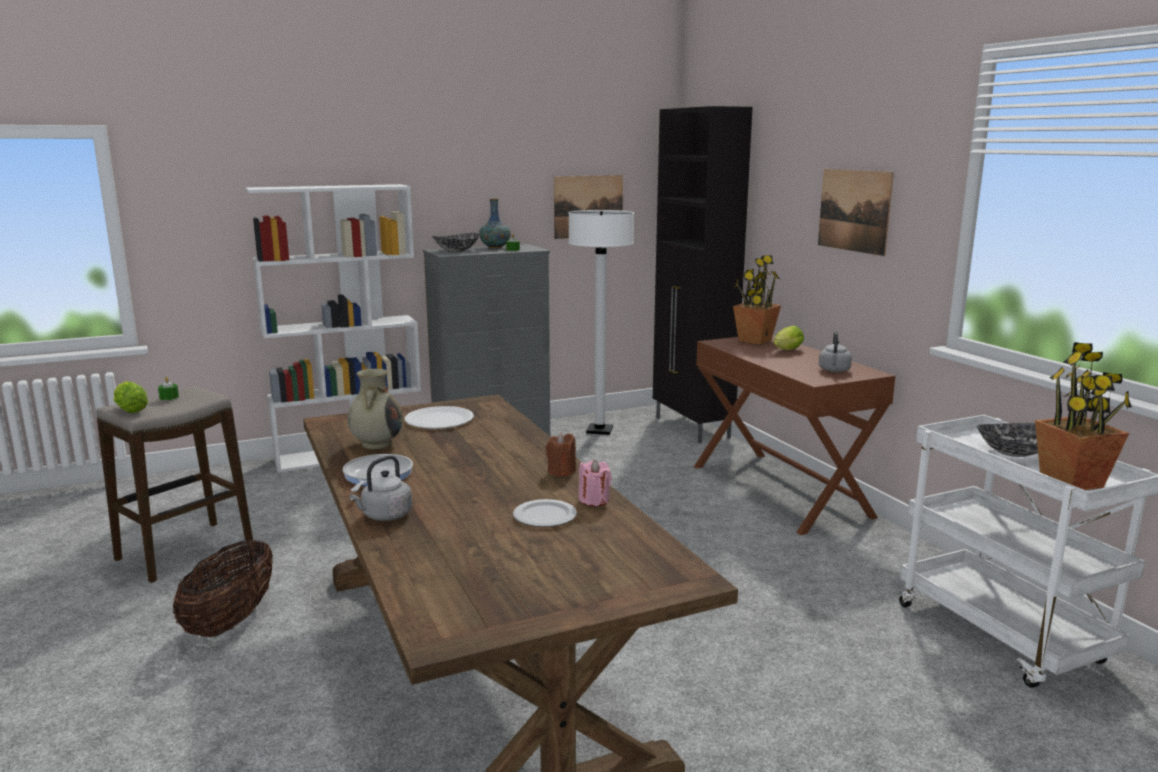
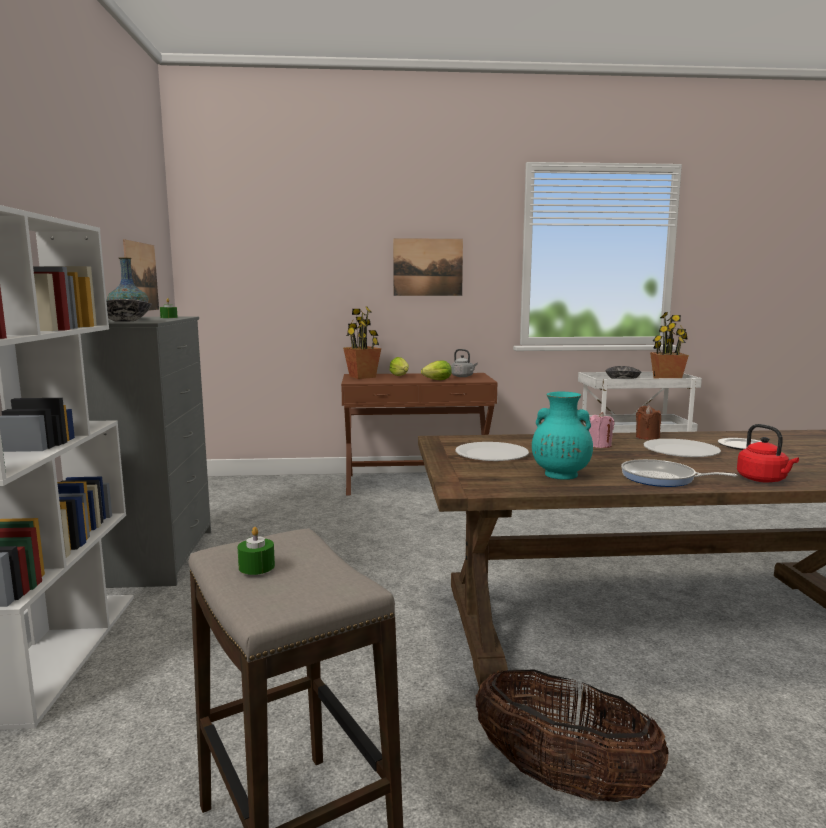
camera: 70 degrees left, 5 degrees down
(130, 410) = (322, 593): lettuce -> lettuce (436, 380)
(377, 443) = (559, 475): beige vase -> turquoise vase
(385, 516) = (763, 480): grey kettle -> red kettle
(500, 485) = (681, 450): none -> white plate
(594, 500) = (707, 436): pink candle -> pink candle (599, 445)
(599, 430) = (214, 509): white floor lamp -> none
(692, 428) = (263, 481): black cabinet -> none

